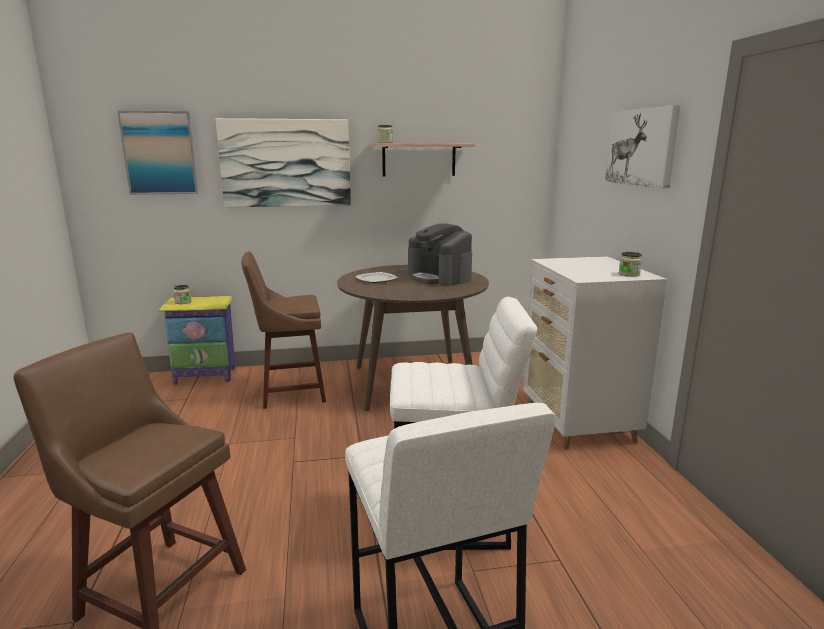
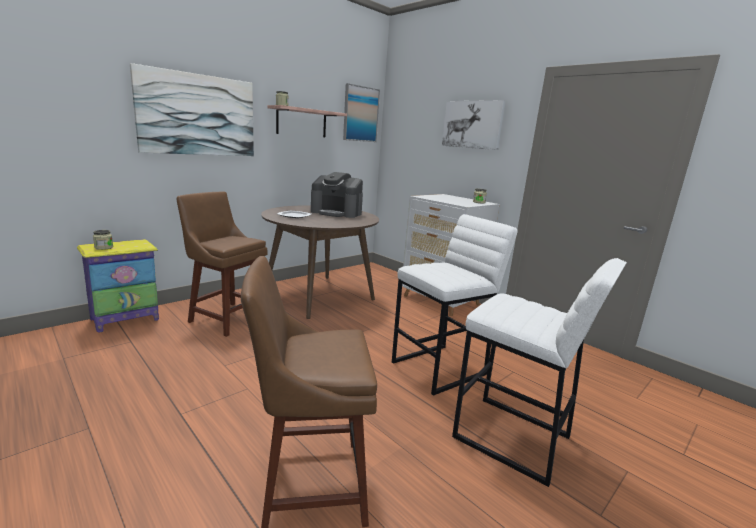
camera: 35 degrees left, 0 degrees up
(159, 153) = (63, 91): picture -> picture (360, 114)
(288, 391) = (227, 317): brown chair -> brown chair turned 75 degrees clockwise

